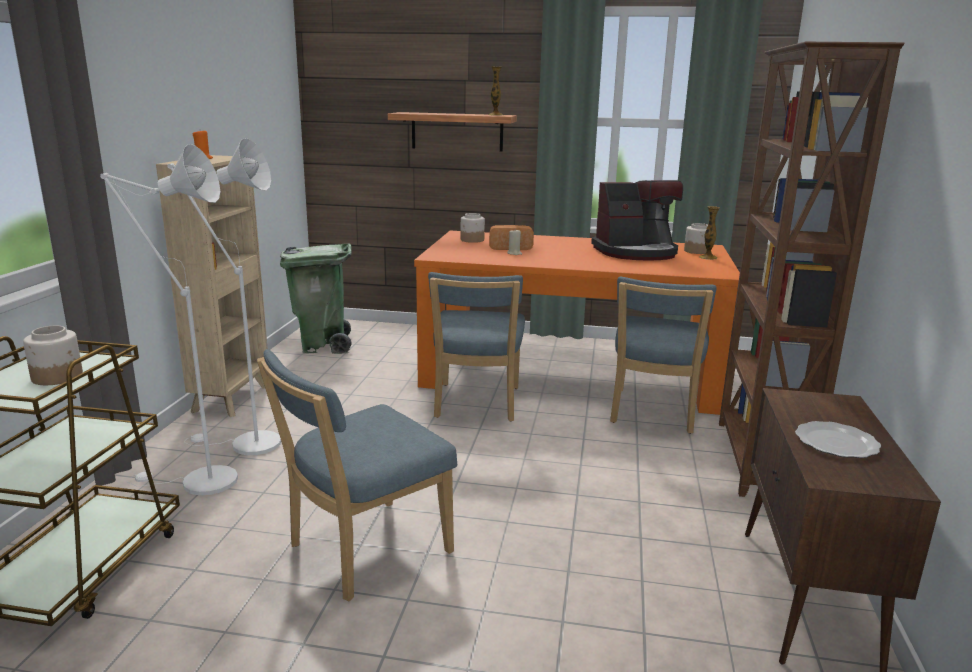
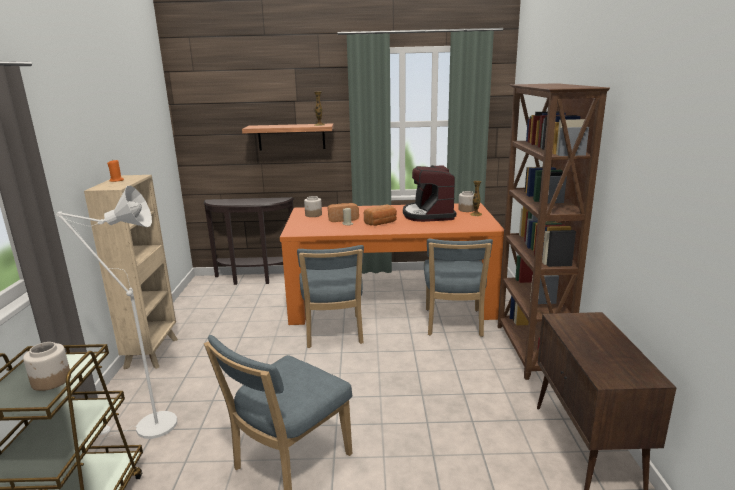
camera: 10 degrees left, 0 degrees up
(246, 444) = (175, 389): white floor lamp -> none
(323, 345) = (209, 299): green trash can -> none
(390, 328) = (254, 279): none -> brown console table
(563, 256) = (381, 223): none -> bread
(636, 252) = (428, 215): coffee machine -> coffee machine turned 105 degrees clockwise
(835, 442) = (600, 351): plate -> none

